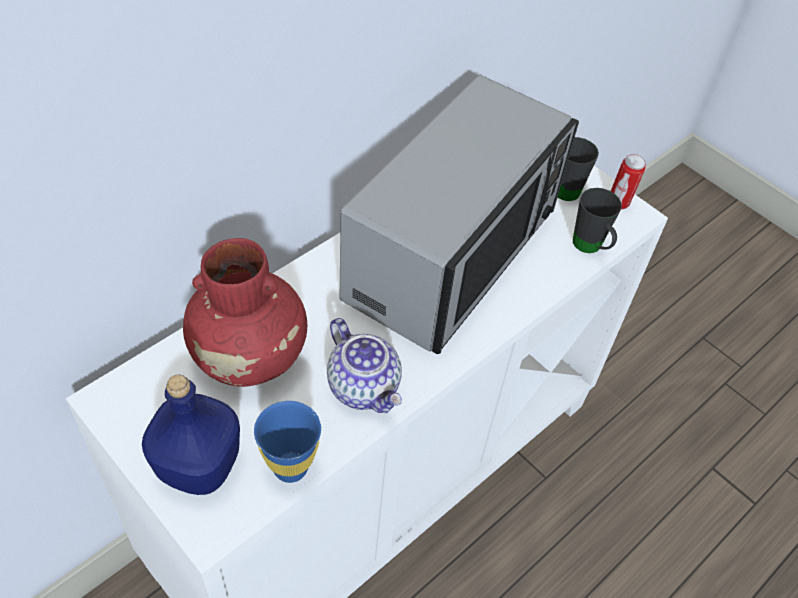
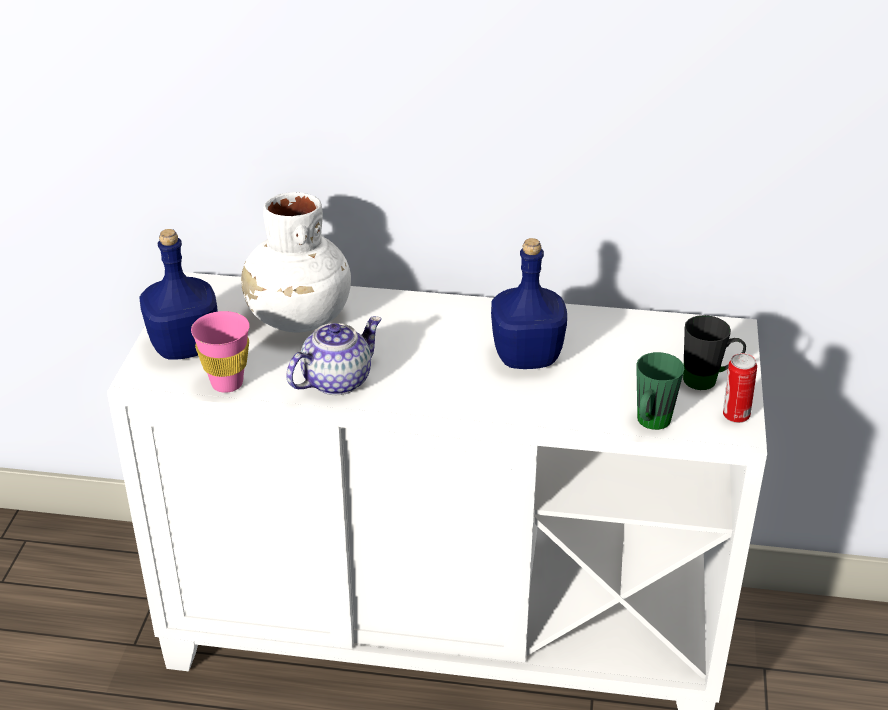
camera: 55 degrees right, 15 degrees down
(250, 356) = (299, 318): red vase -> white vase
(290, 467) = (227, 383): blue cup -> pink cup
(365, 387) = (337, 380): teapot -> teapot turned 150 degrees counterclockwise
(453, 254) = (528, 356): microwave -> blue bottle
(590, 248) = (650, 424): black mug -> green mug

